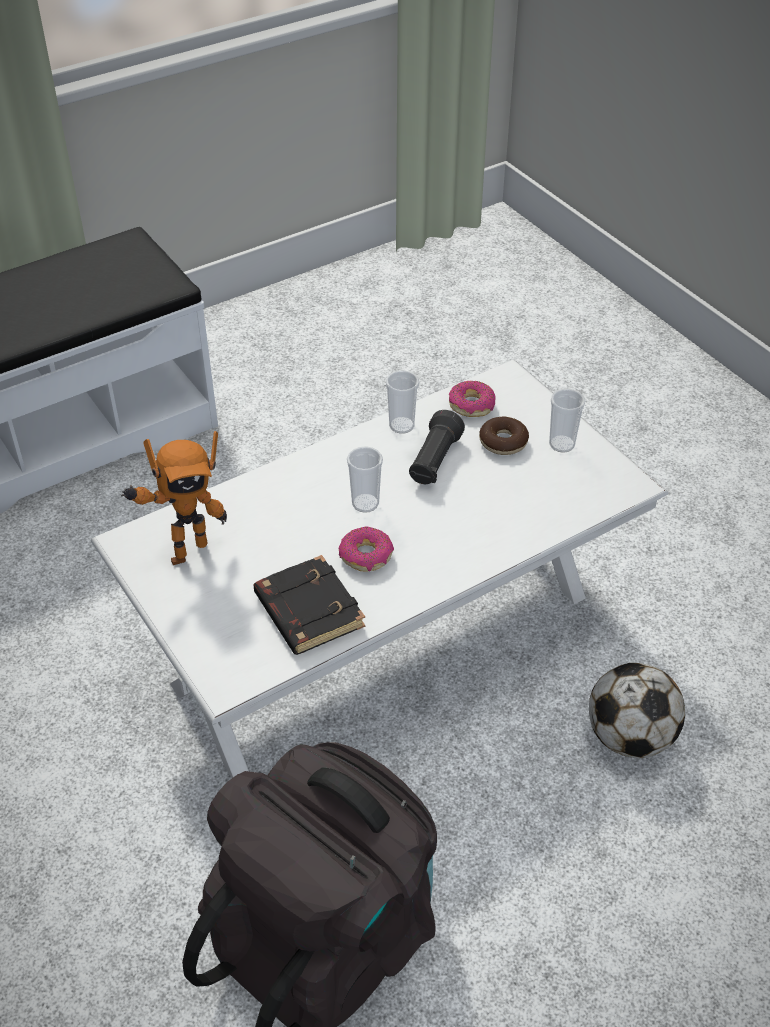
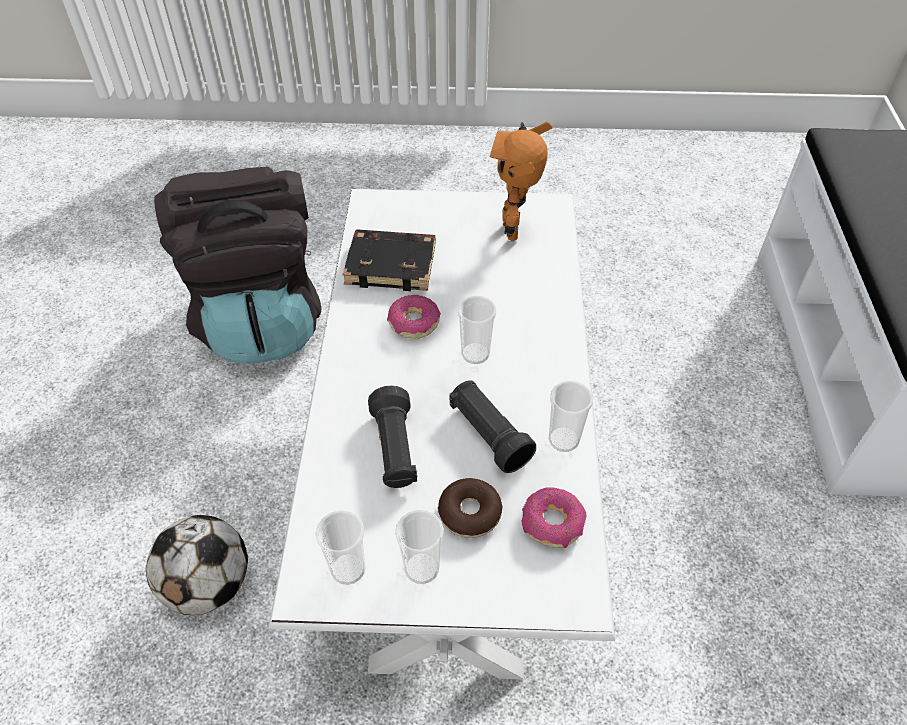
camera: 125 degrees right, 5 degrees up
(495, 501) = (395, 449): none -> black flashlight
(599, 474) = (348, 569): none -> cup

